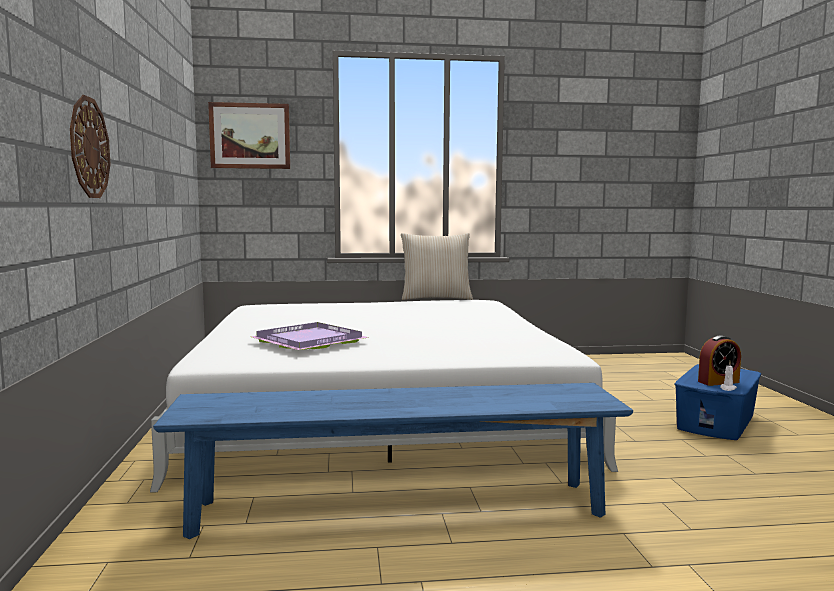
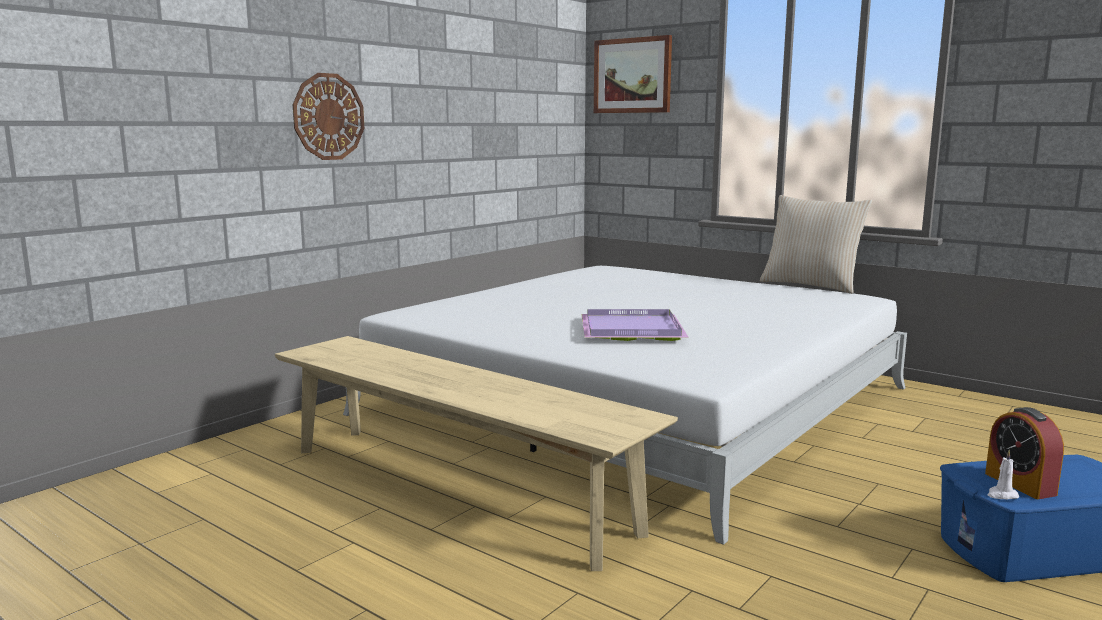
camera: 45 degrees right, 5 degrees up
(307, 341) = (518, 309): purple tray -> purple tray (629, 329)
(399, 508) = (454, 488): blue bench -> beige bench
(718, 382) = (1020, 484): alarm clock -> alarm clock turned 45 degrees clockwise

